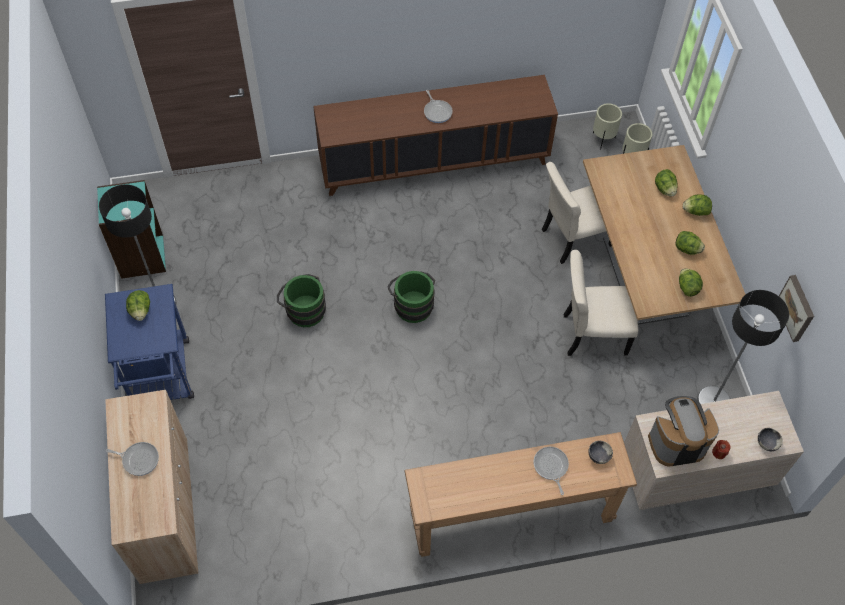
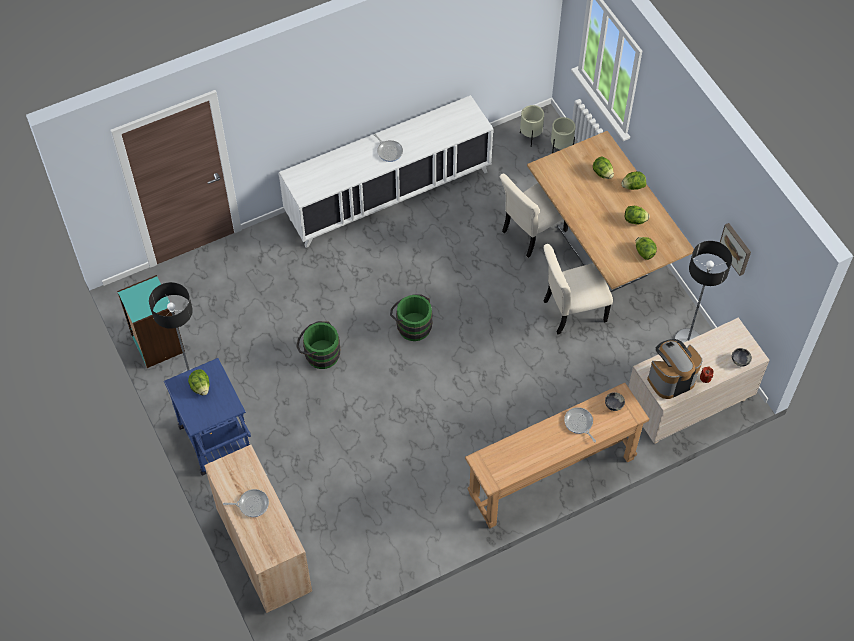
camera: 15 degrees left, 0 degrees up
(433, 163) = (388, 195): brown cabinet -> white cabinet

